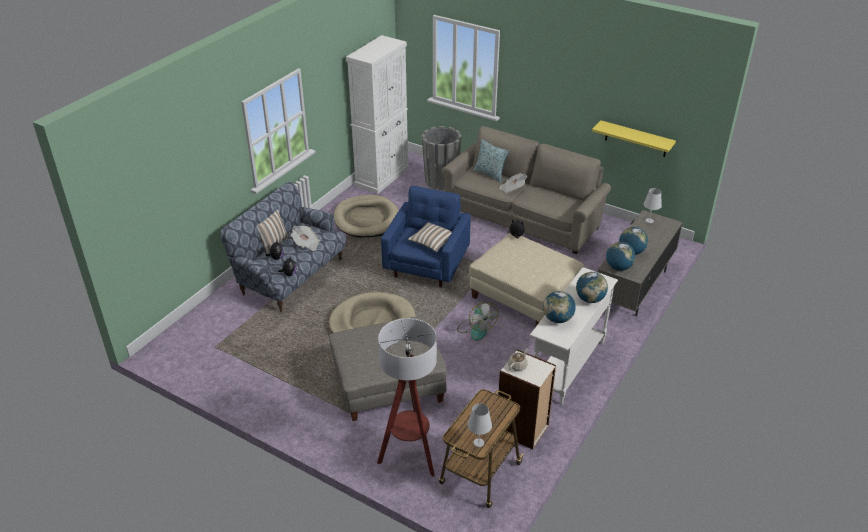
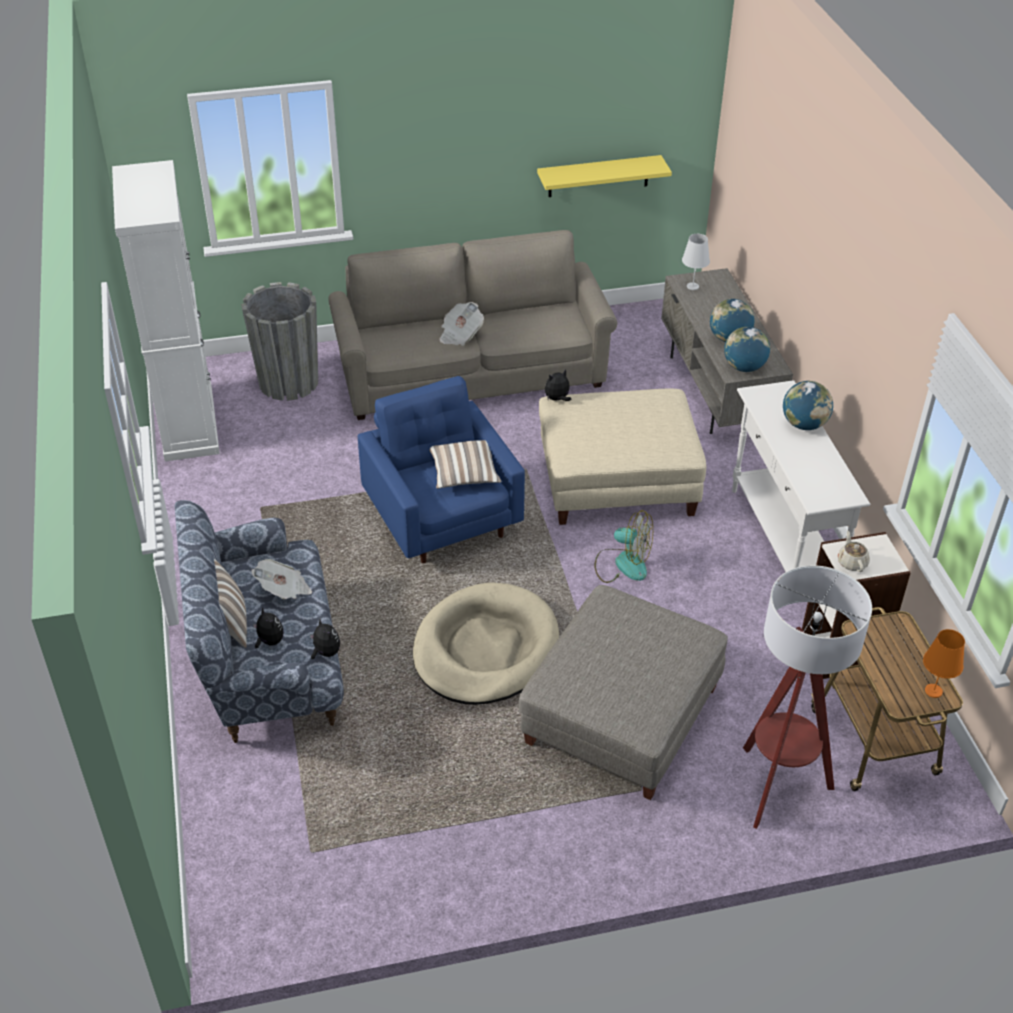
camera: 45 degrees left, 5 degrees up
(366, 219) = (259, 503): beige dog bed -> none
(479, 443) = (933, 691): white table lamp -> orange table lamp
(490, 174) = (400, 329): pillow -> none
(557, 319) = (808, 473): globe -> none

